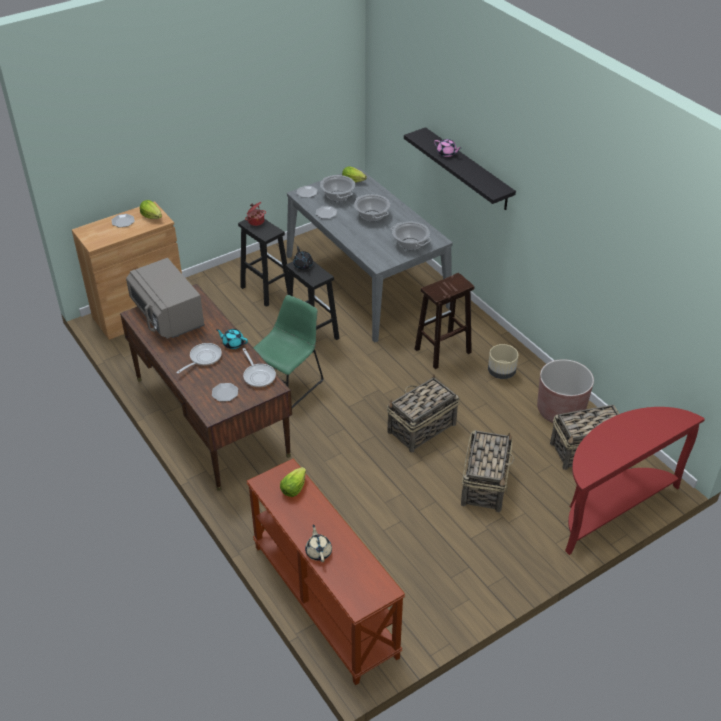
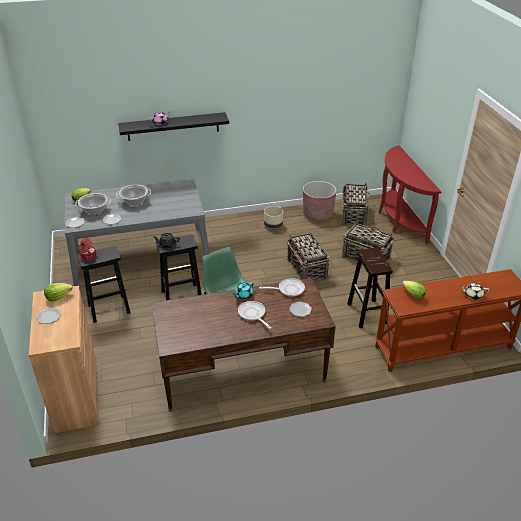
camera: 70 degrees left, 5 degrees down
(167, 316) = (185, 326): grey microwave -> none
(410, 244) = (182, 194): cooking pot -> none
(442, 351) = (239, 242): brown stool -> brown stool (367, 314)

